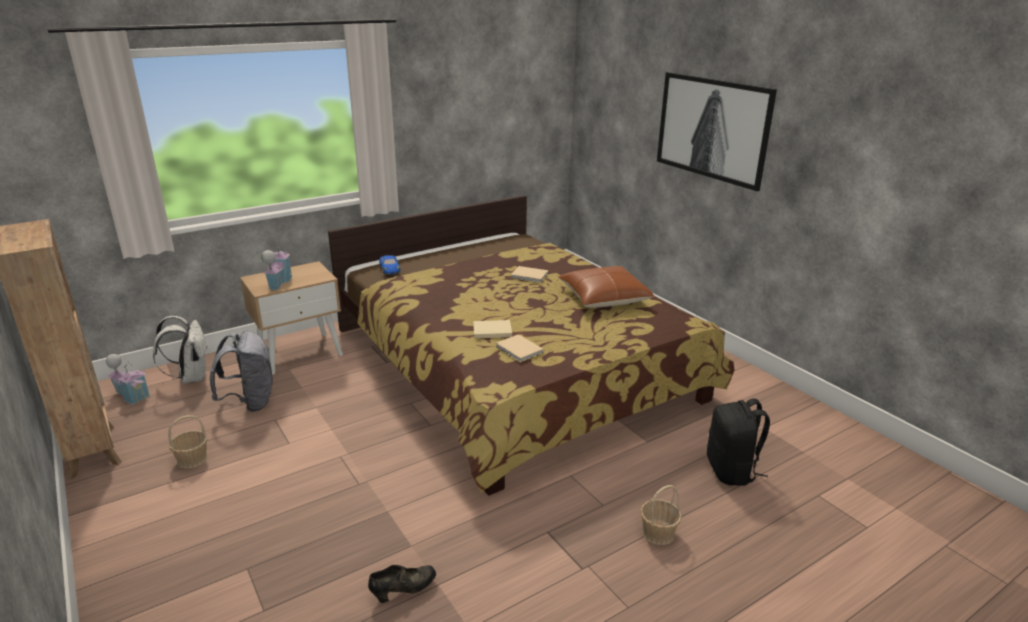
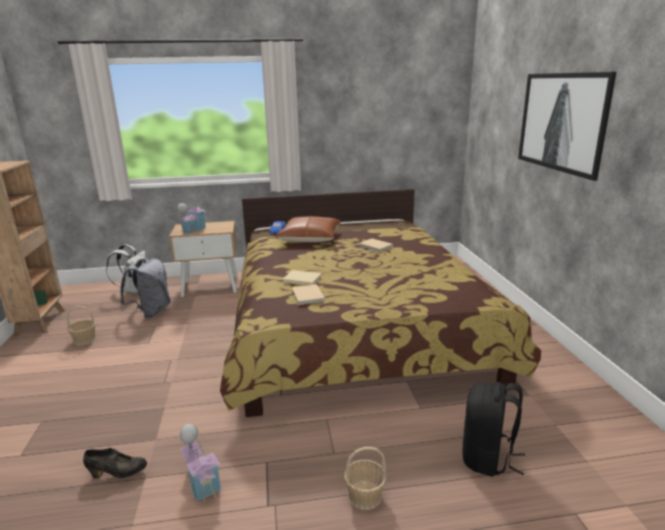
camera: 25 degrees right, 5 degrees down
(132, 395) = (93, 294): toy house -> toy house (202, 482)
(603, 297) = (423, 269): brown pillow -> brown pillow (310, 238)

